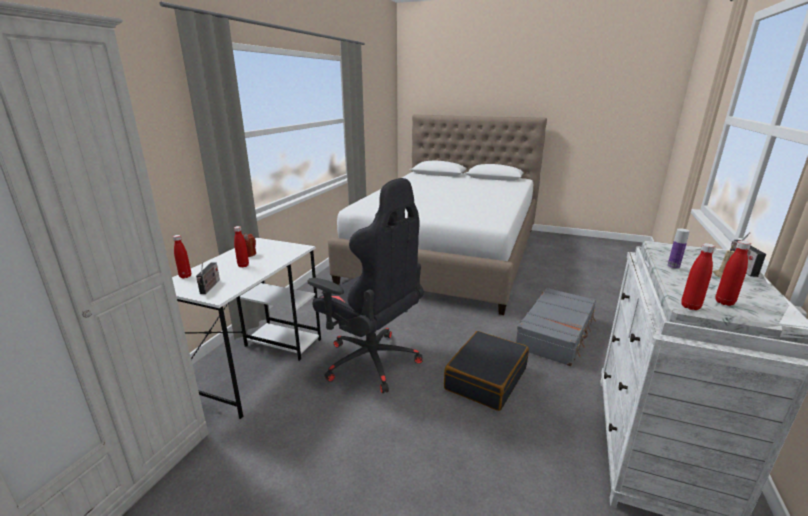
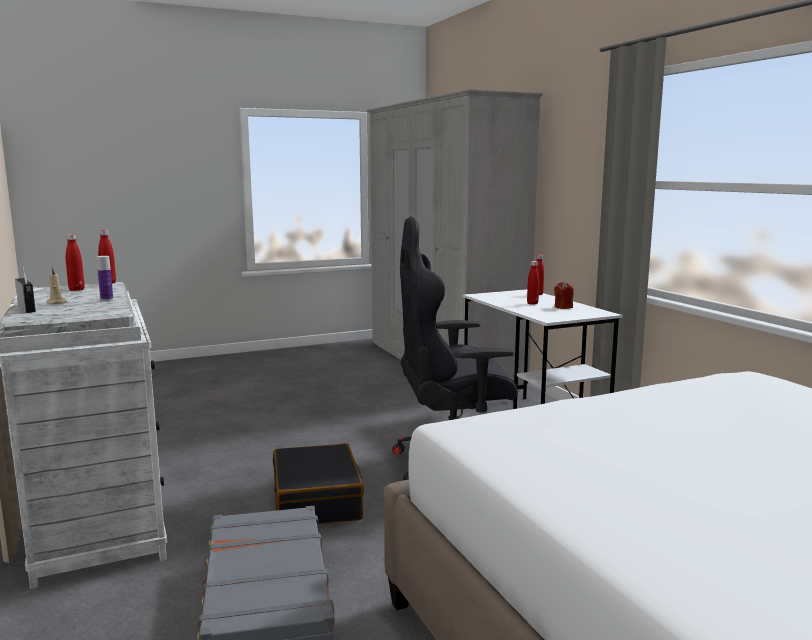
camera: 135 degrees right, 10 degrees down
(210, 287) = (499, 295): radio -> none

